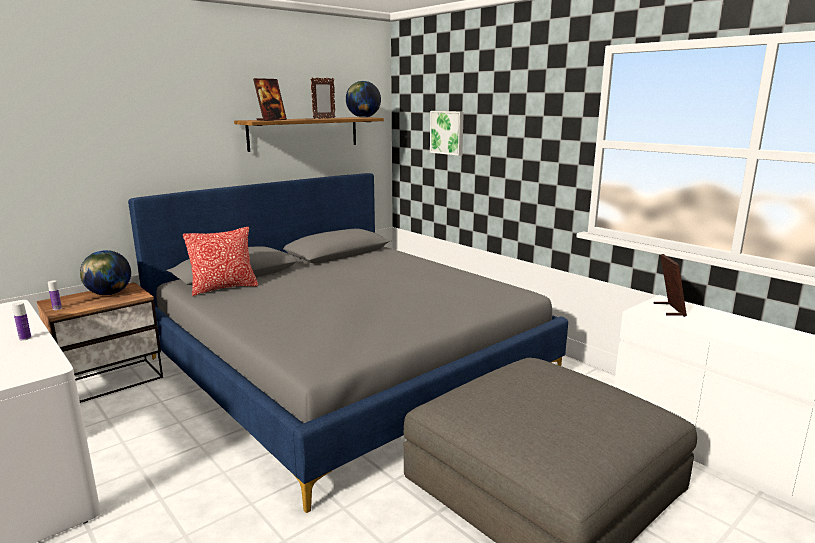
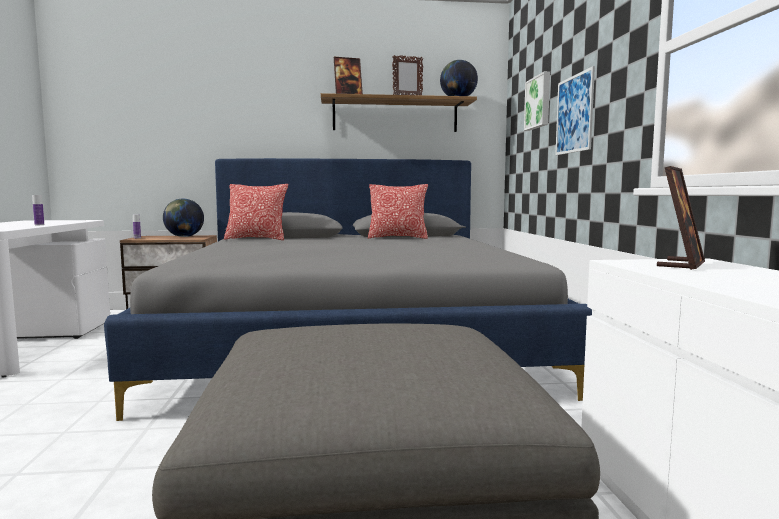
camera: 35 degrees right, 10 degrees down
(346, 261) = (398, 238): none -> pillow
(499, 157) = (574, 114): none -> picture

